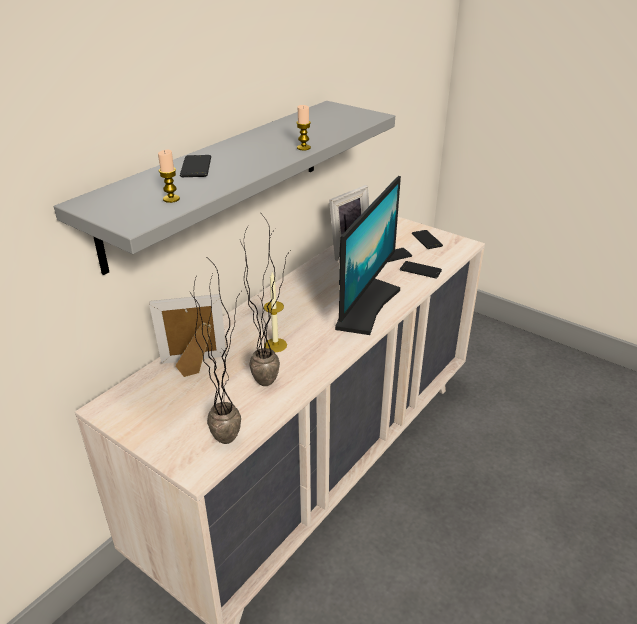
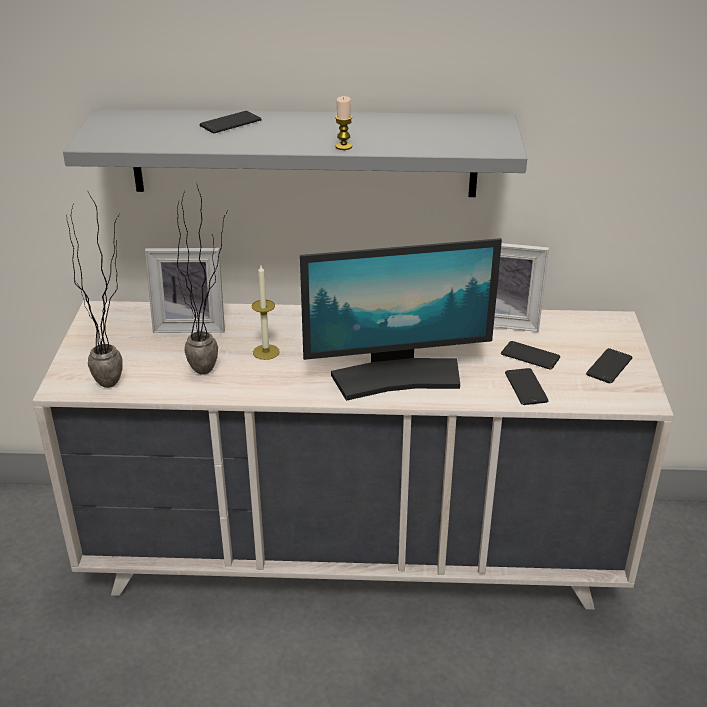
camera: 55 degrees right, 0 degrees up
(171, 199) = (150, 138): candle -> none
(194, 366) = (190, 325): picture frame -> picture frame turned 135 degrees clockwise

